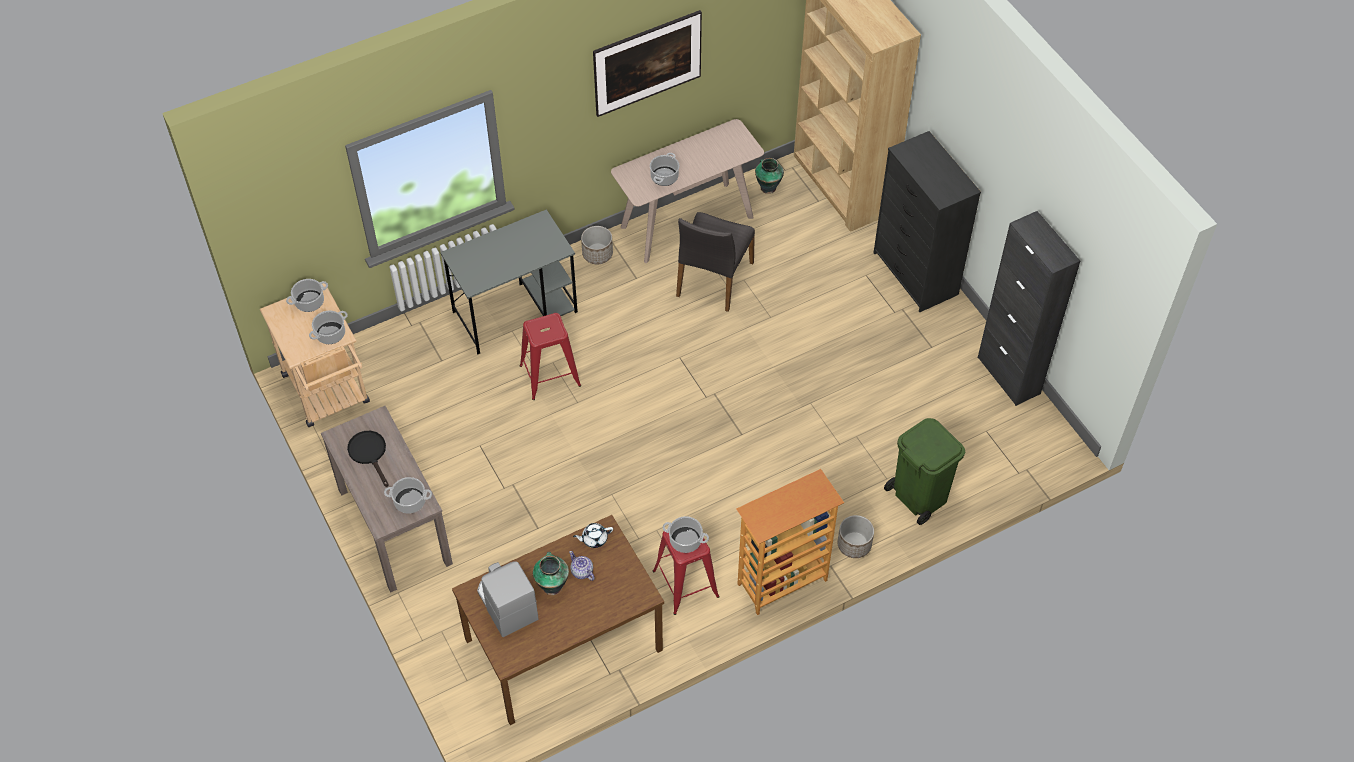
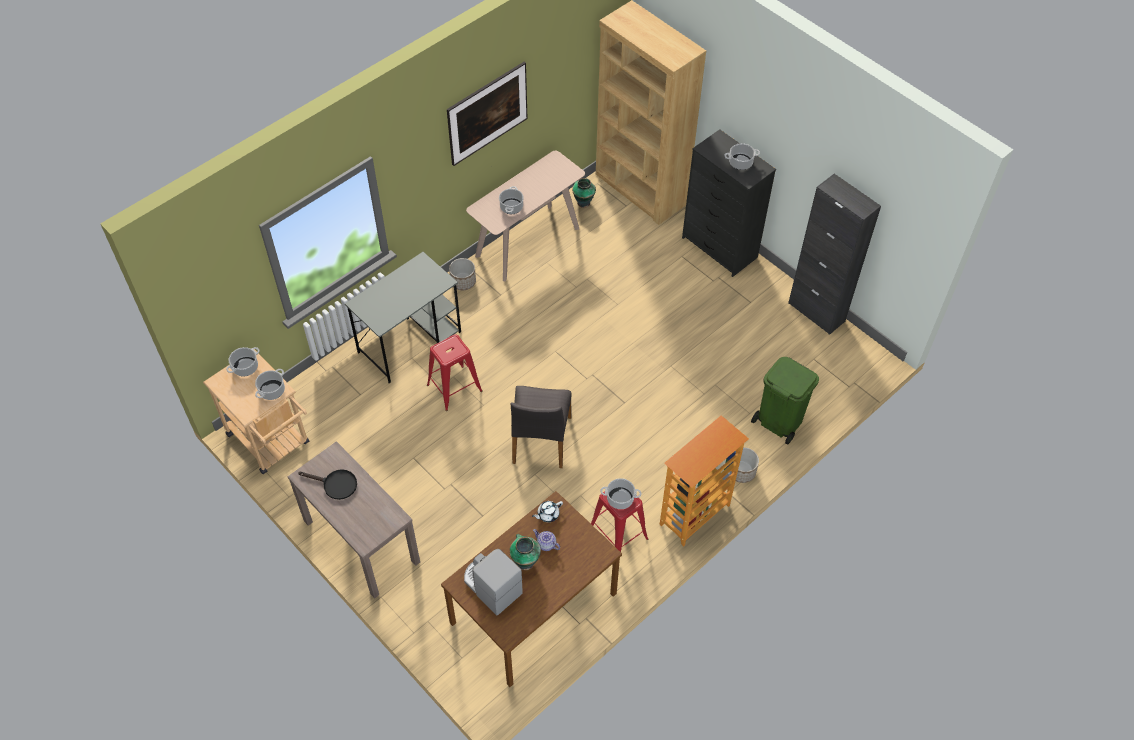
camera: 15 degrees left, 0 degrees up
(369, 453) = (335, 484): black frying pan -> black frying pan turned 150 degrees clockwise
(410, 501) = (383, 517): cooking pot -> cooking pot (741, 162)
(713, 279) = (563, 283): grey chair -> grey chair (540, 440)

